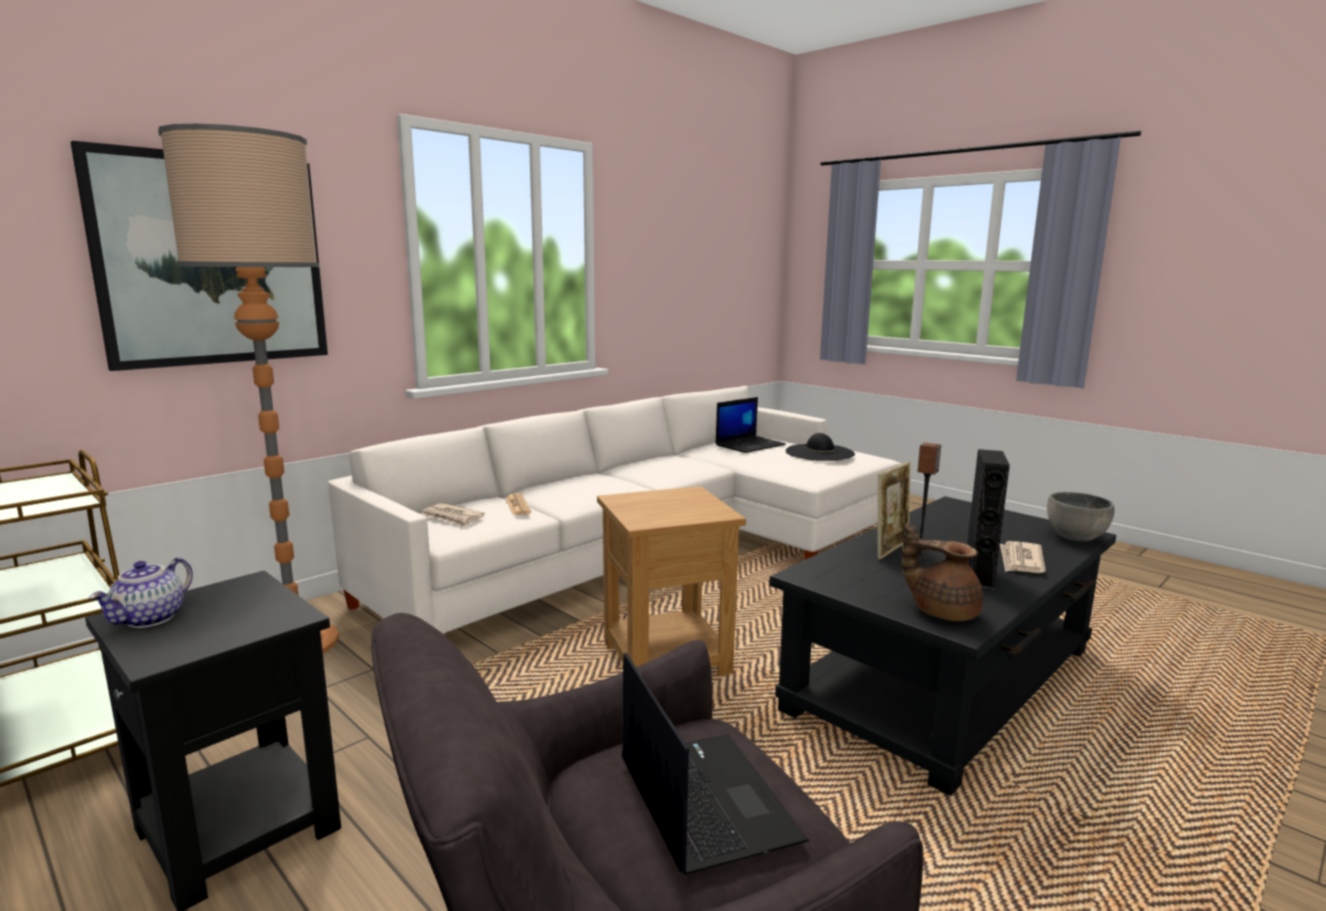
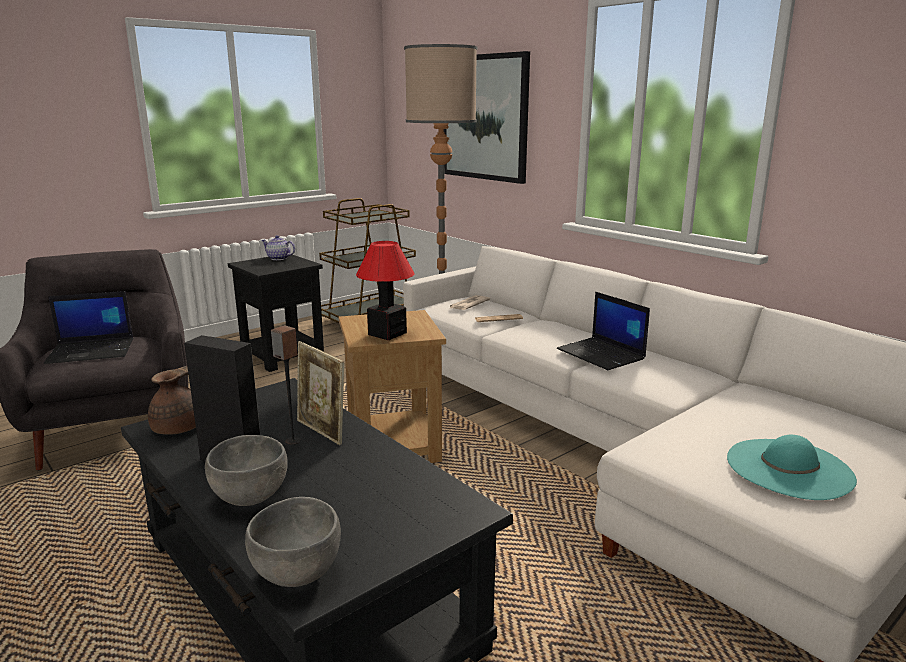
camera: 95 degrees right, 5 degrees up
(697, 505) = (386, 334): none -> table lamp
(750, 445) = (799, 419): laptop -> laptop (602, 354)
(820, 453) = (789, 468): black hat -> turquoise hat
(1021, 561) = (249, 497): newspaper -> grey bowl

